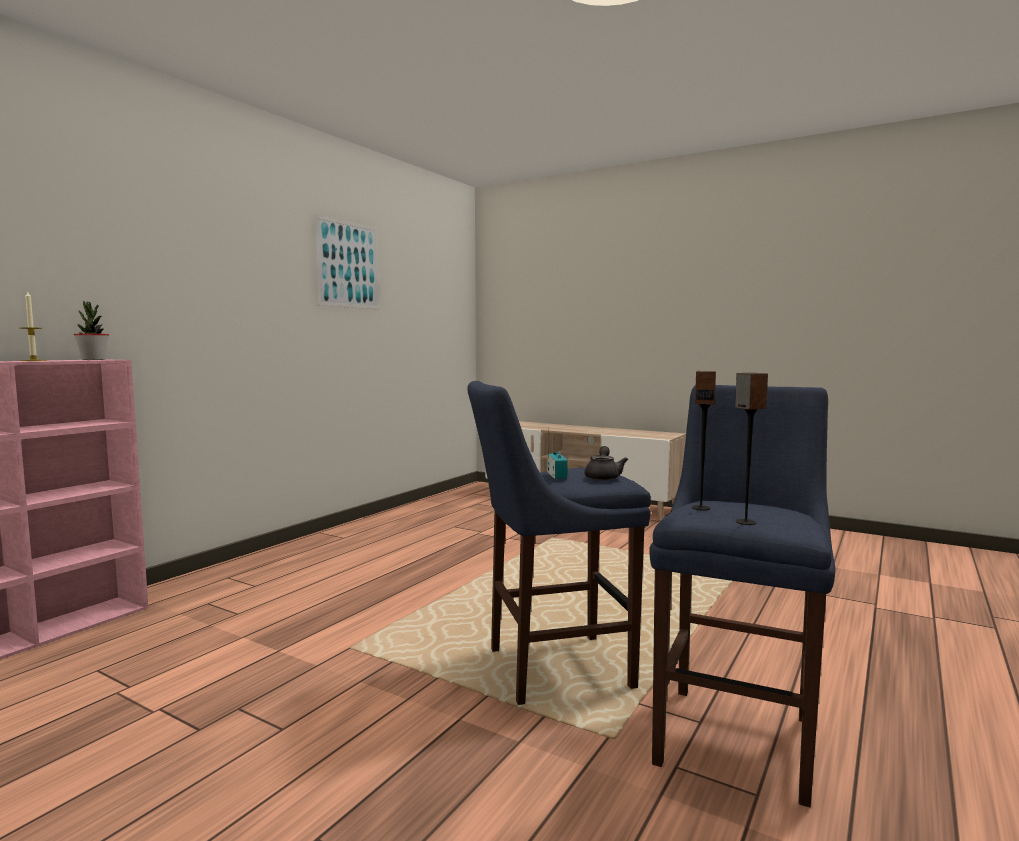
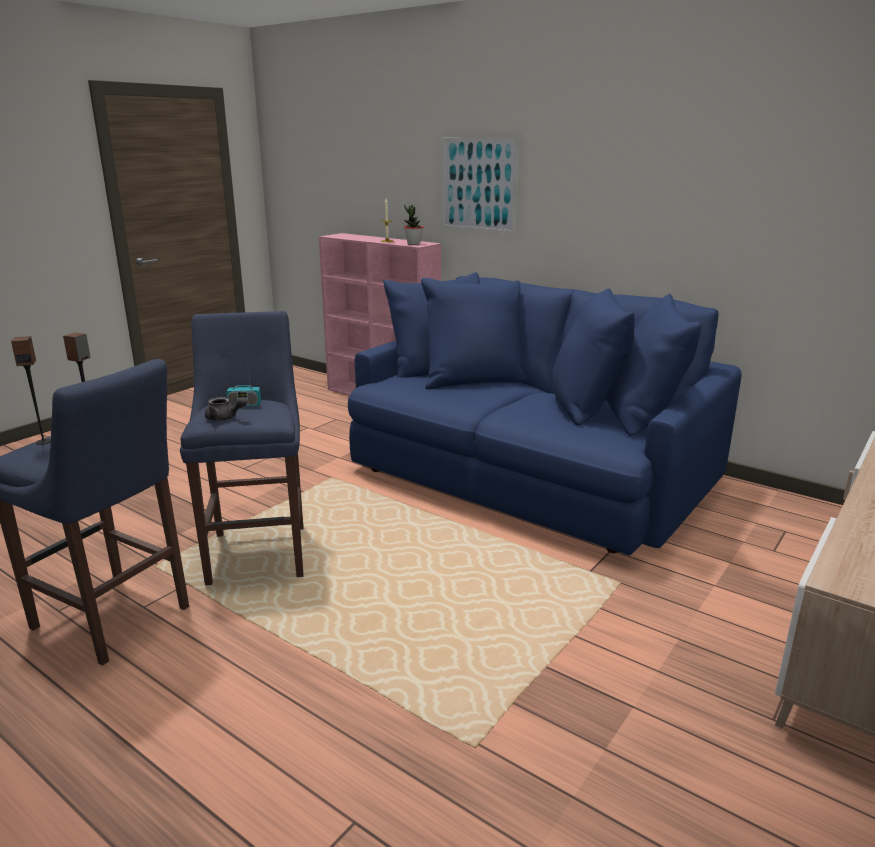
camera: 95 degrees right, 15 degrees up
(348, 265) = (697, 149): picture -> picture (478, 185)
(369, 555) = (531, 472): none -> blue sofa

